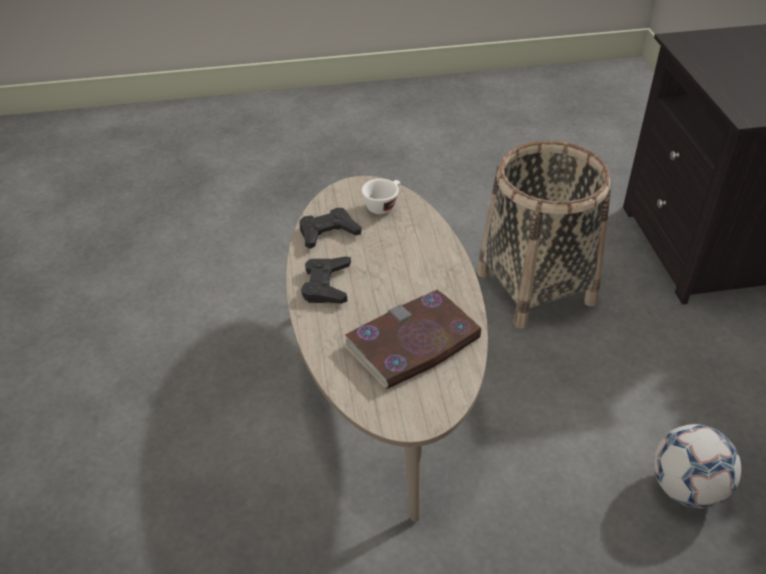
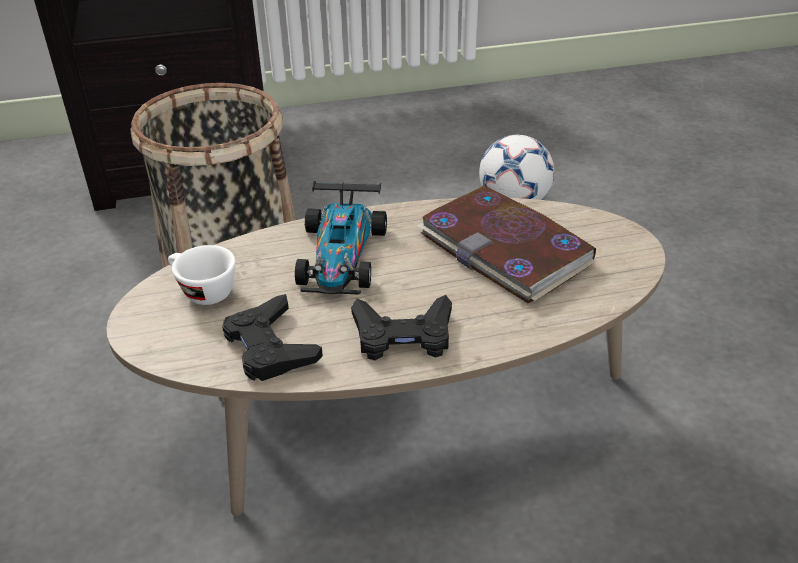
camera: 95 degrees left, 5 degrees down
(413, 260) = (341, 255): none -> toy car

